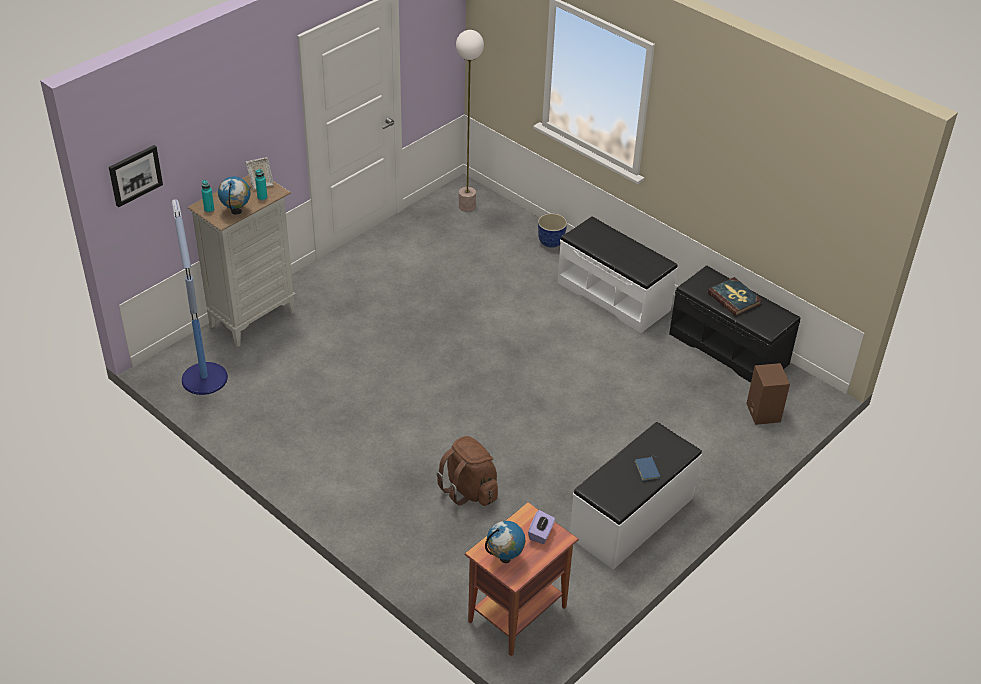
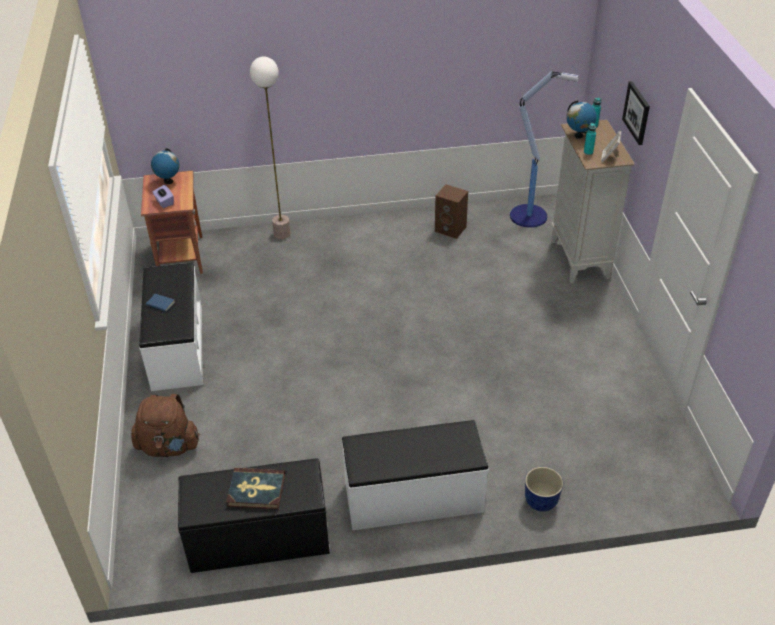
camera: 130 degrees right, 0 degrees up
(135, 175) = (604, 48): picture -> picture (637, 112)
(467, 206) = (656, 468): floor lamp -> floor lamp (281, 234)
(469, 490) = (294, 285): brown backpack -> brown backpack (169, 446)
(762, 412) = (167, 500): brown speaker -> brown speaker (451, 229)

